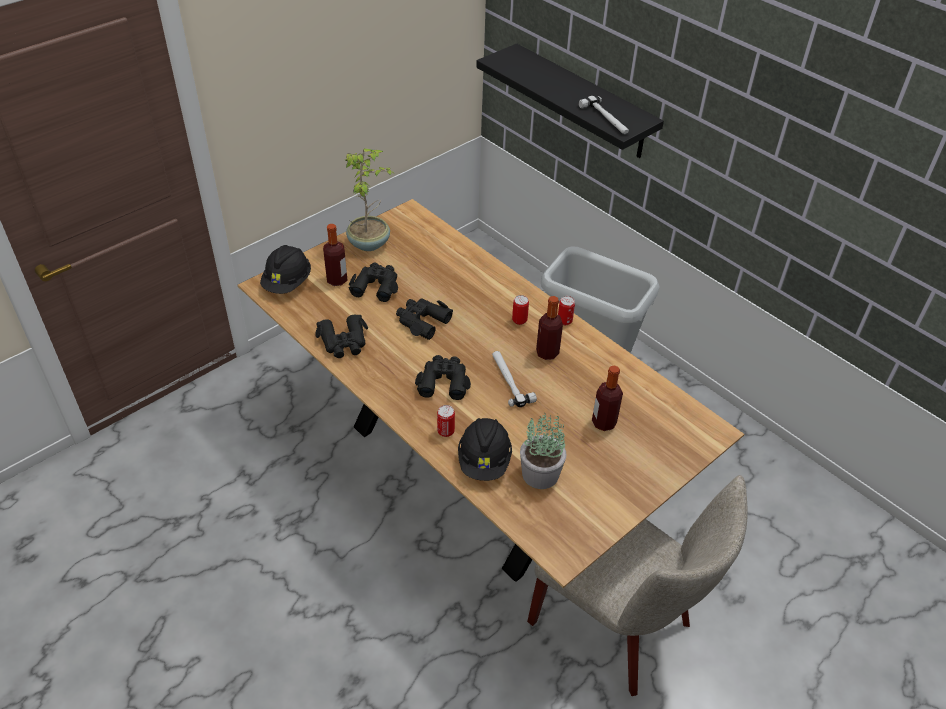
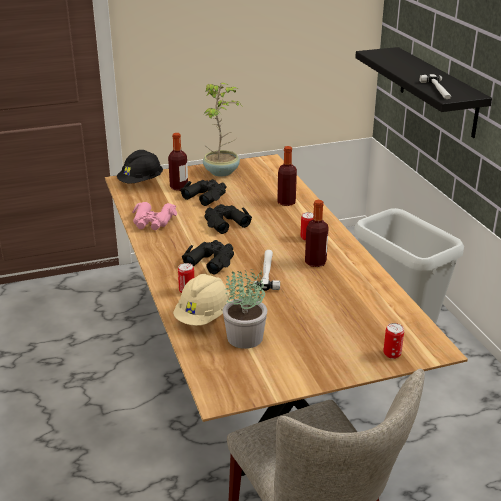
camera: 25 degrees right, 15 degrees down
(344, 342) = (153, 222): black binoculars -> pink binoculars
(484, 460) = (203, 317): black hard hat -> beige hard hat
(564, 321) = (347, 246): can -> can (392, 354)
(604, 422) = (331, 318): bottle -> bottle (286, 202)

